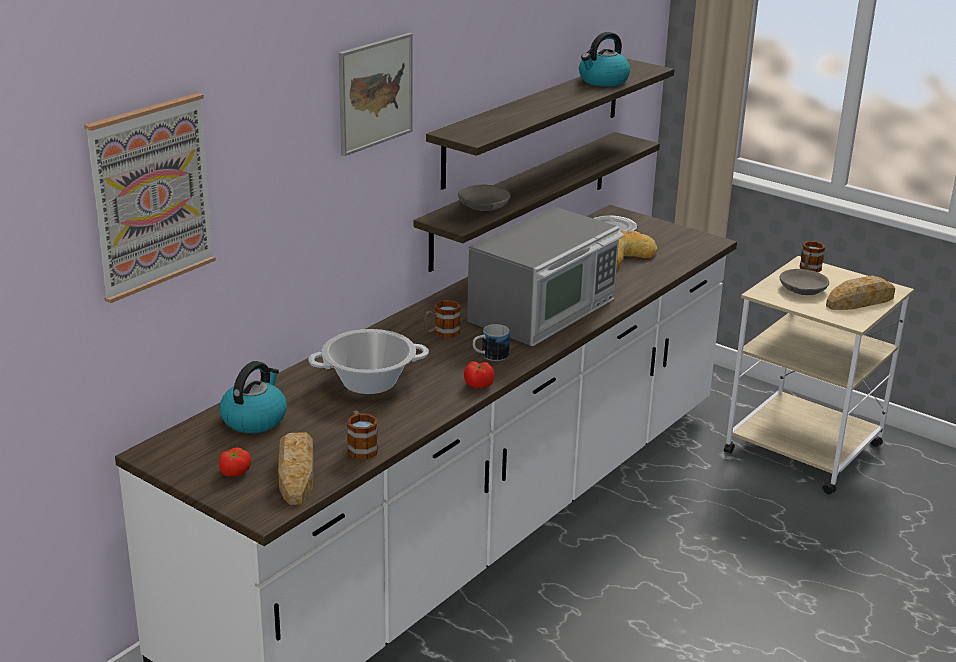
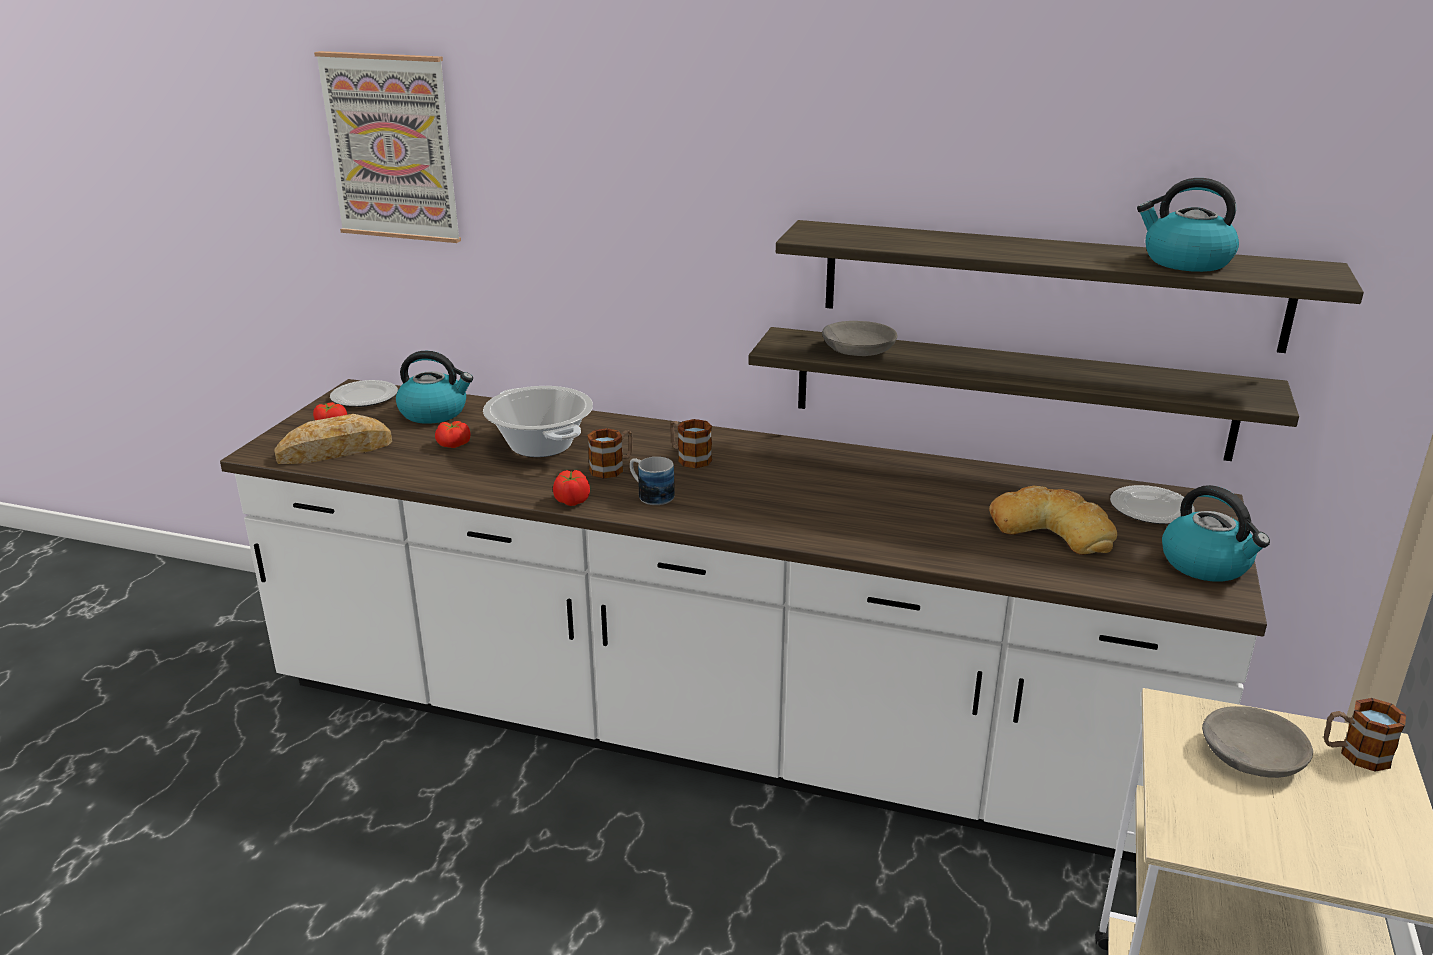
camera: 70 degrees right, 0 degrees up
(179, 450) = (364, 397): none -> plate
(335, 418) = (453, 445): none -> tomato
(361, 447) = (397, 468): mug -> mug (612, 468)
(375, 93) = (703, 135): picture -> none
(544, 311) = (810, 506): microwave -> none
(677, 234) = (1207, 564): none -> kettle
(860, 301) = (1292, 840): bread -> none

